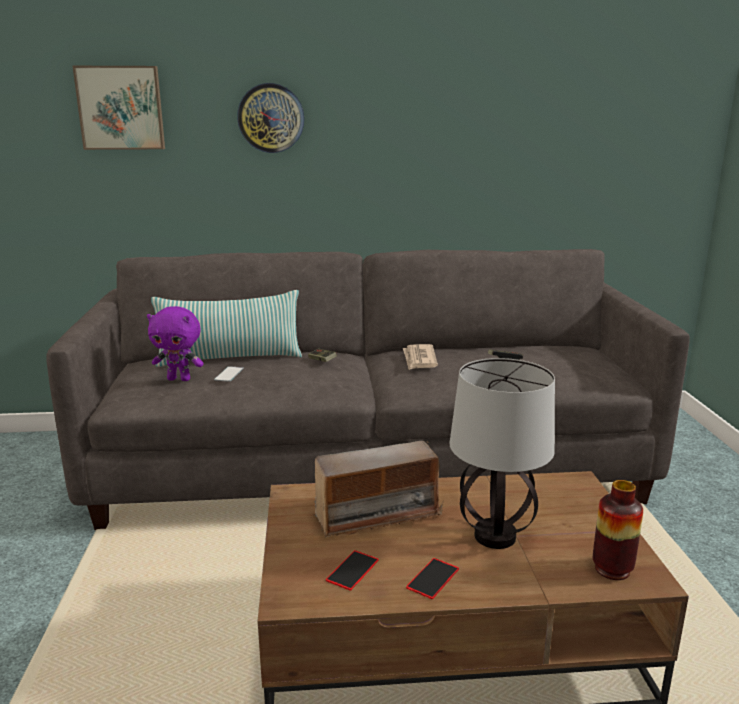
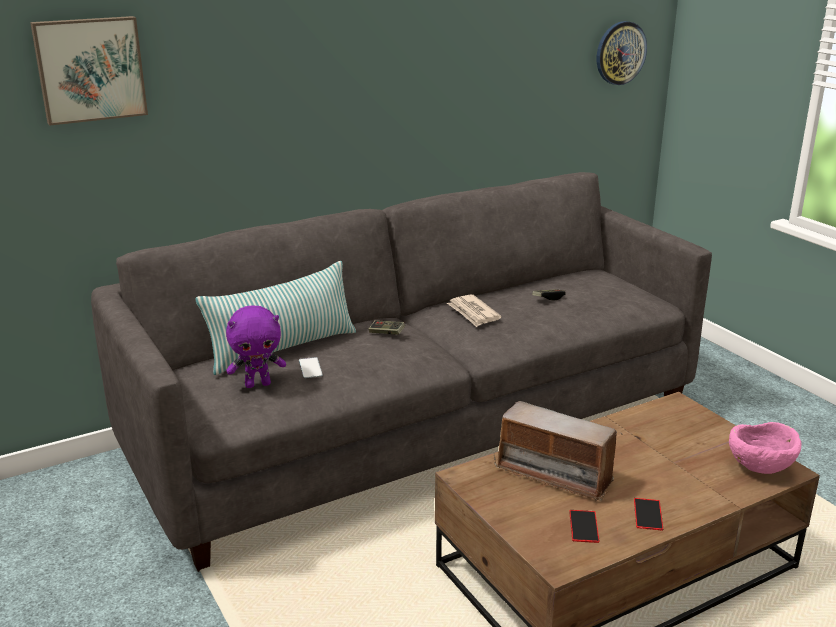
camera: 25 degrees left, 5 degrees up
(271, 118) = (264, 66): wall clock -> wall clock (620, 53)
(377, 515) = (555, 475): radio -> radio turned 75 degrees clockwise
(494, 537) = (660, 468): table lamp -> none
(612, 569) = (759, 470): vase -> pink bowl

